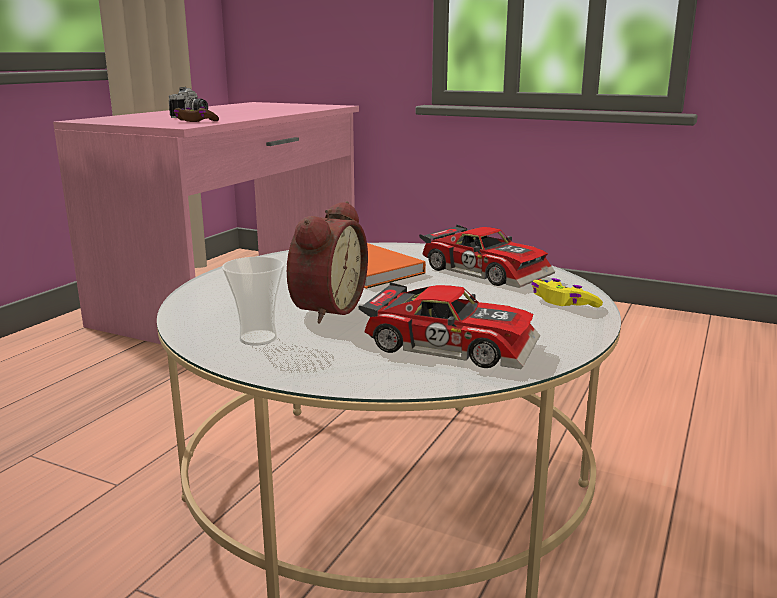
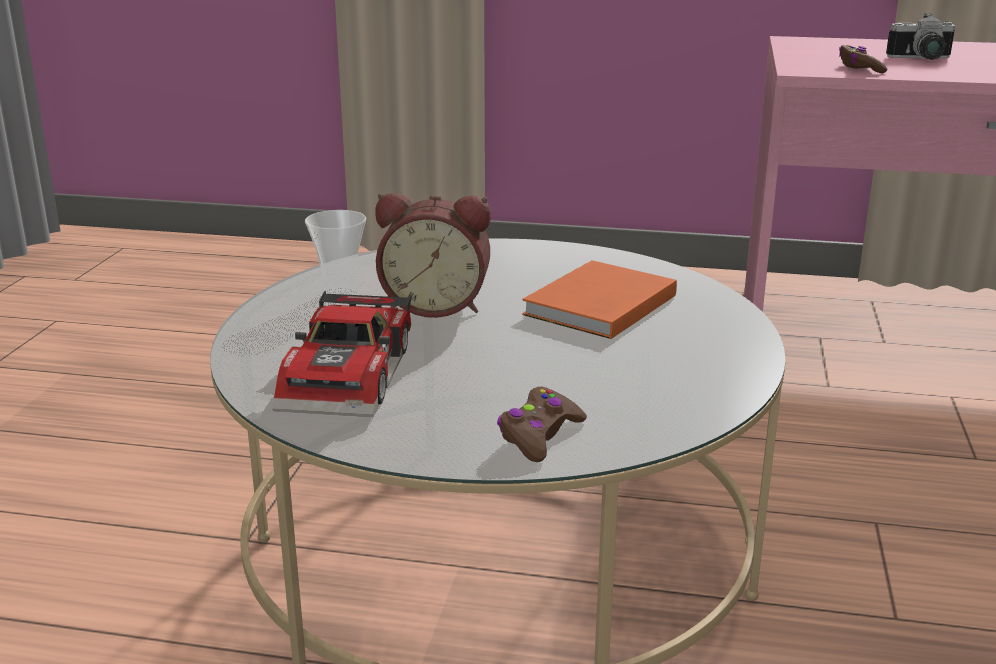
camera: 75 degrees right, 5 degrees up
(487, 271) = (658, 376): toy car -> none
(563, 303) = (539, 435): yellow game controller -> brown game controller

